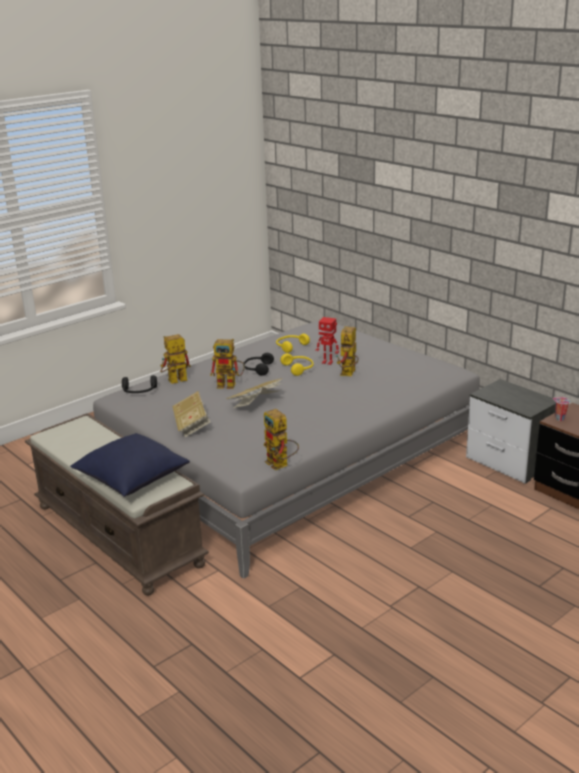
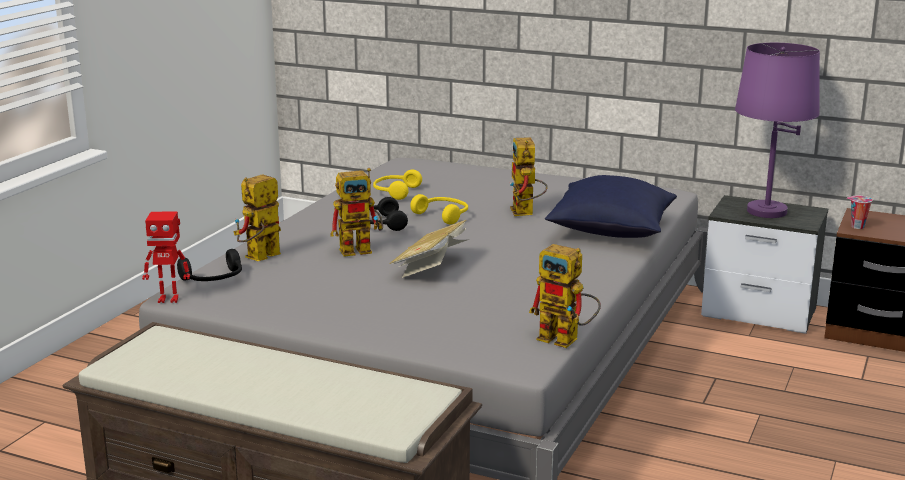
camera: 25 degrees left, 5 degrees down
(131, 479) = (349, 402): blue pillow -> blue pillow (610, 230)
(192, 425) = (358, 311): book -> none
(327, 362) = (475, 203): toy robot -> toy robot (169, 299)
(512, 396) = (766, 211): none -> purple table lamp

